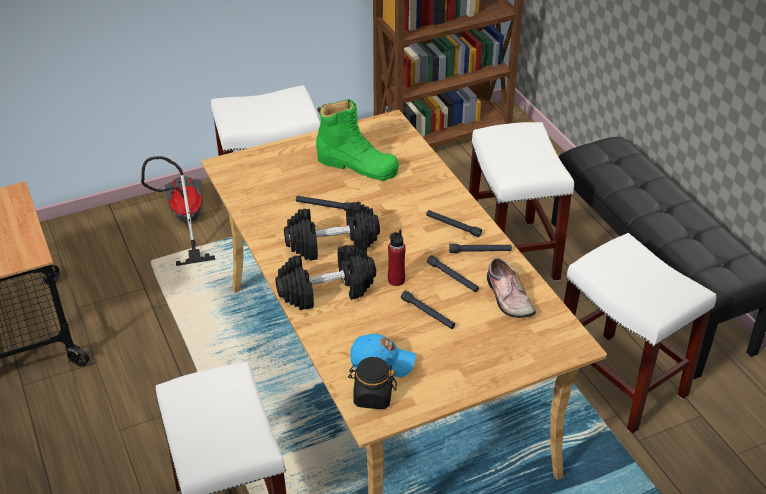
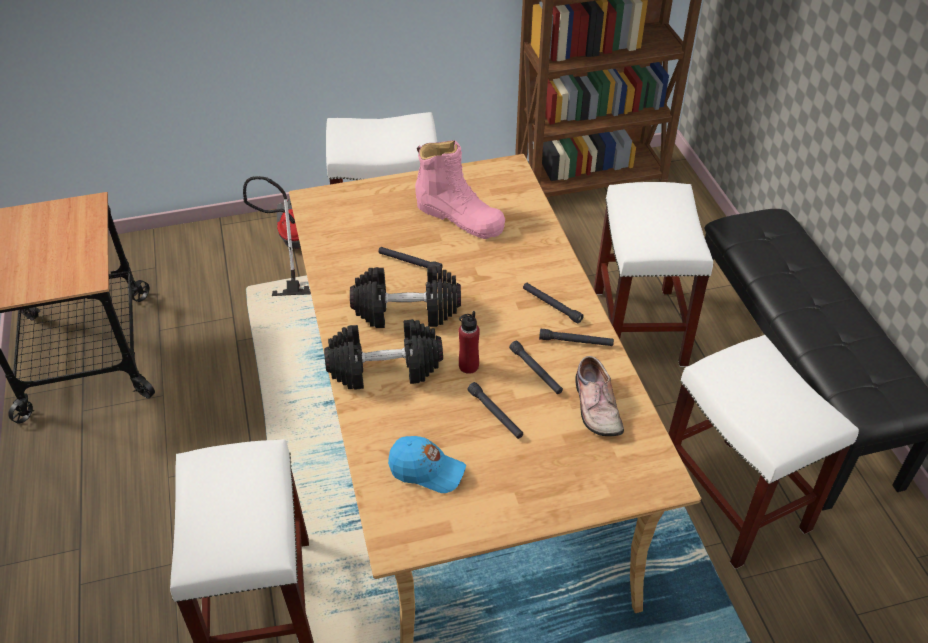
camera: 10 degrees right, 5 degrees up
(357, 165) = (460, 217): green boot -> pink boot
(372, 396) = (404, 514): black jar -> none

